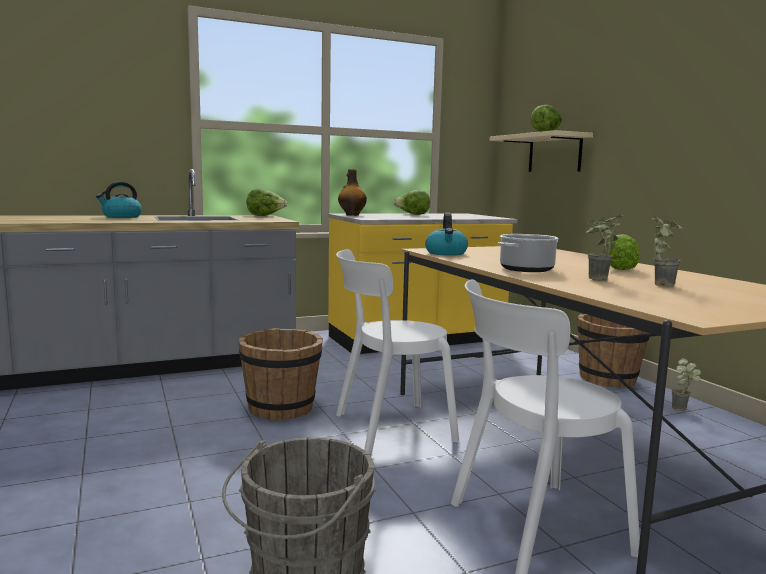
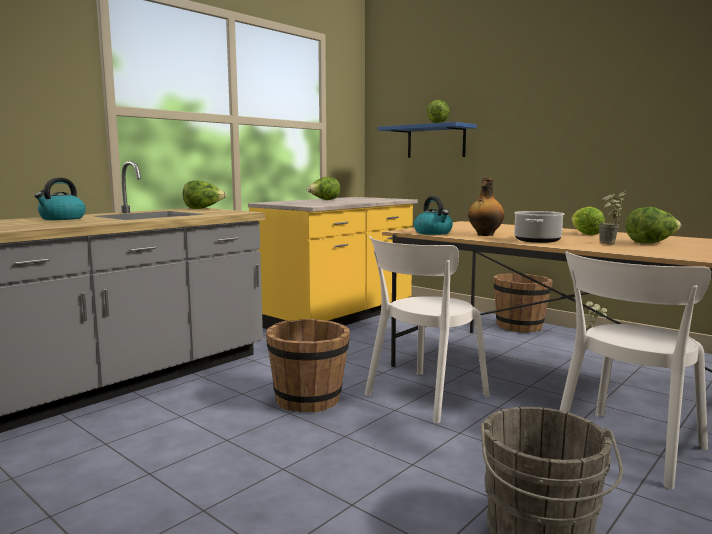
camera: 25 degrees left, 0 degrees up
(351, 215) = (279, 203): bottle -> bottle (484, 235)
(554, 153) = (436, 141): beige shelf -> blue shelf
(660, 284) = (651, 243): potted plant -> lettuce

